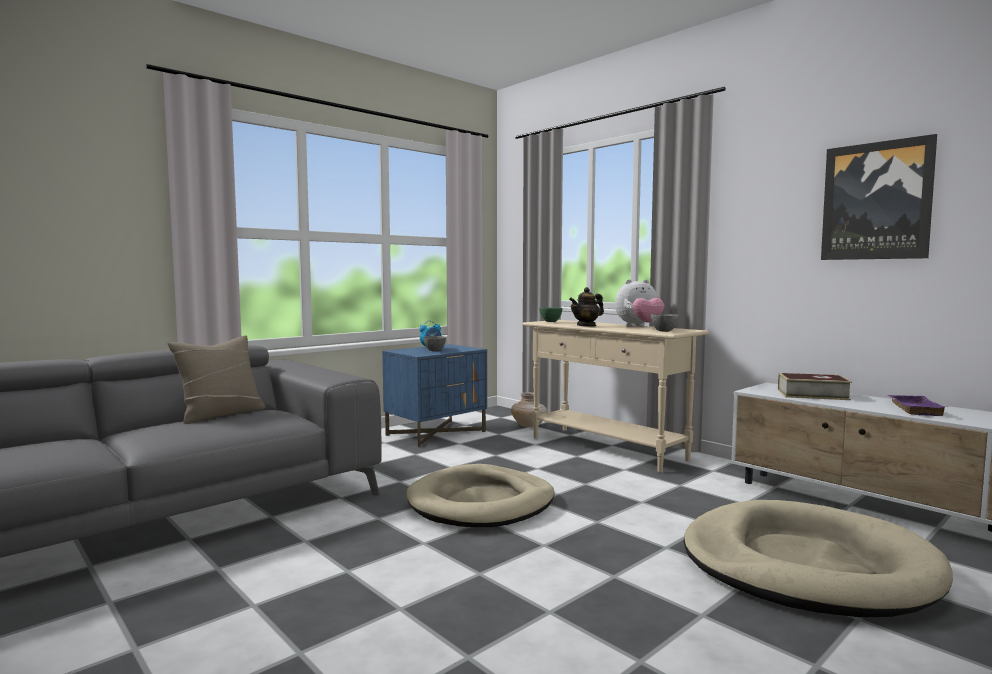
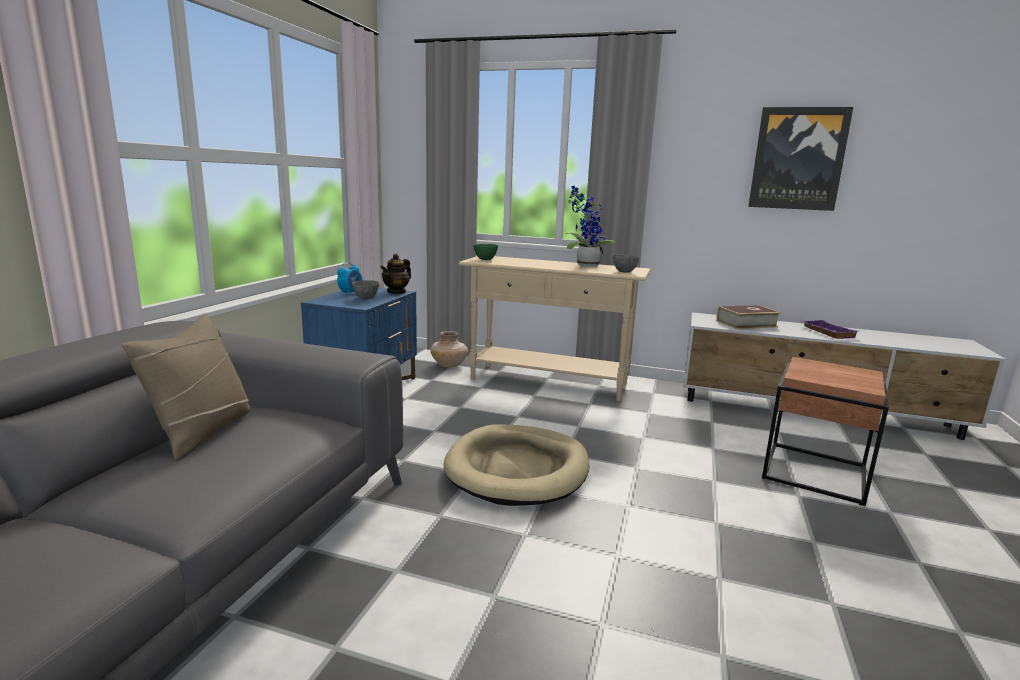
camera: 30 degrees left, 10 degrees up
(586, 325) = (537, 265): teapot -> teapot (396, 292)
(639, 326) = (584, 265): plush toy -> potted plant
(806, 566) = (813, 473): beige dog bed -> brown side table

